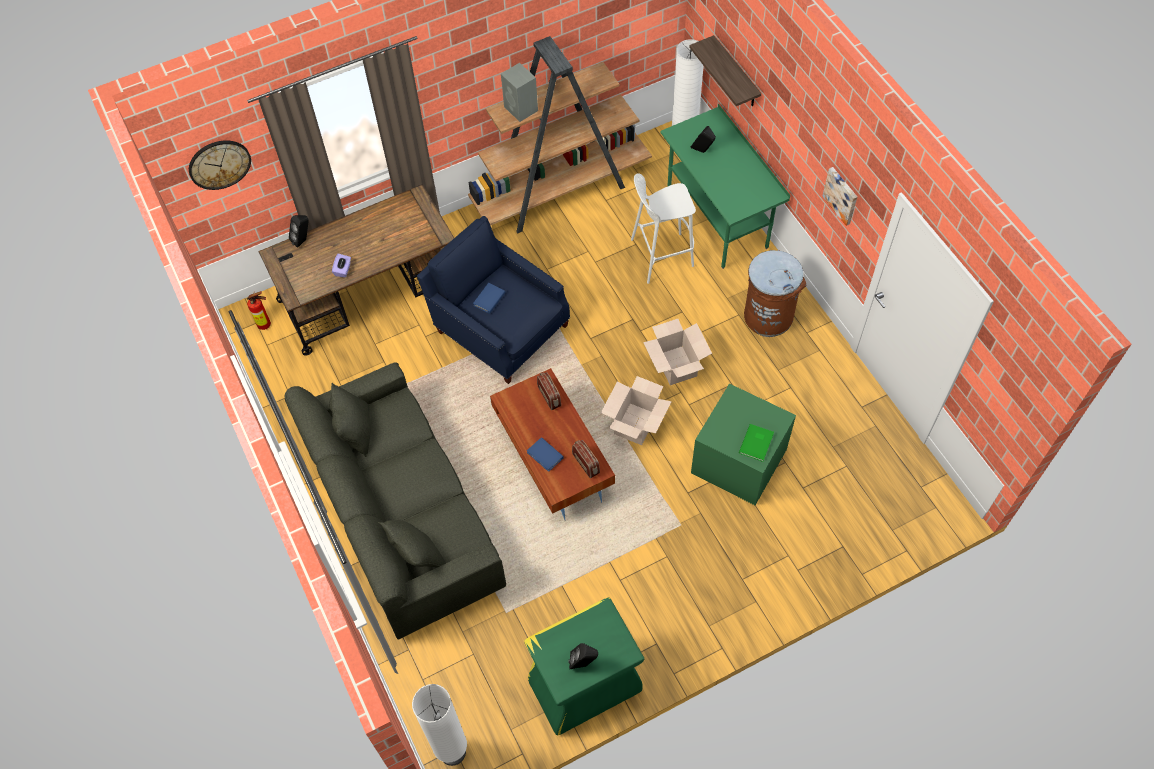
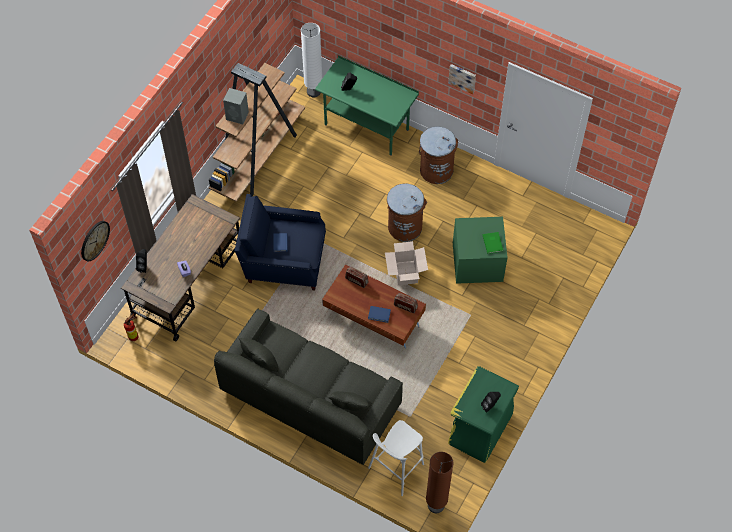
camera: 35 degrees left, 0 degrees up
(452, 752) = (436, 505): white floor lamp -> brown floor lamp
(661, 256) = (349, 166): white stool -> white stool (397, 468)
(676, 365) = (405, 227): cardboard box -> brown trash can
(736, 73) = (351, 33): shelf -> none

